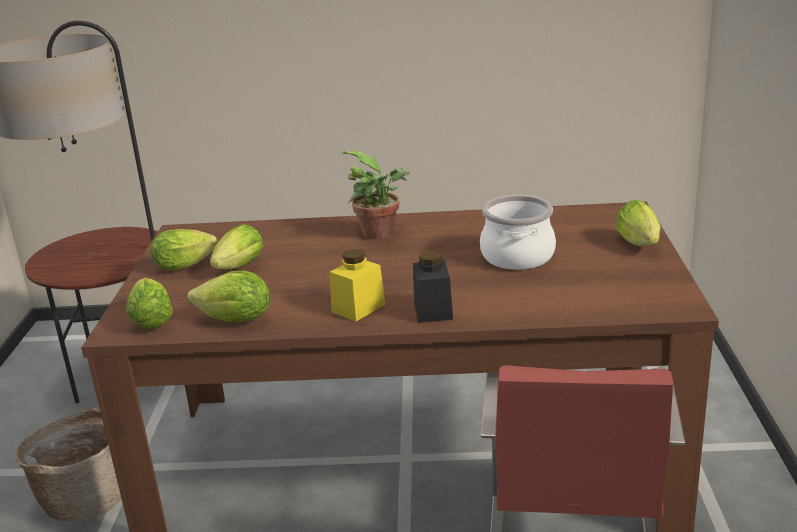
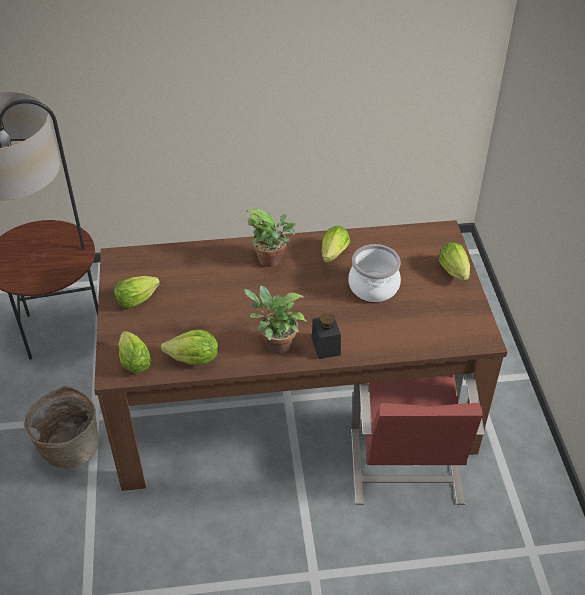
camera: 10 degrees left, 20 degrees up
(237, 268) = (177, 302): lettuce -> lettuce (333, 256)
(358, 308) = (275, 345): yellow jar -> potted plant

